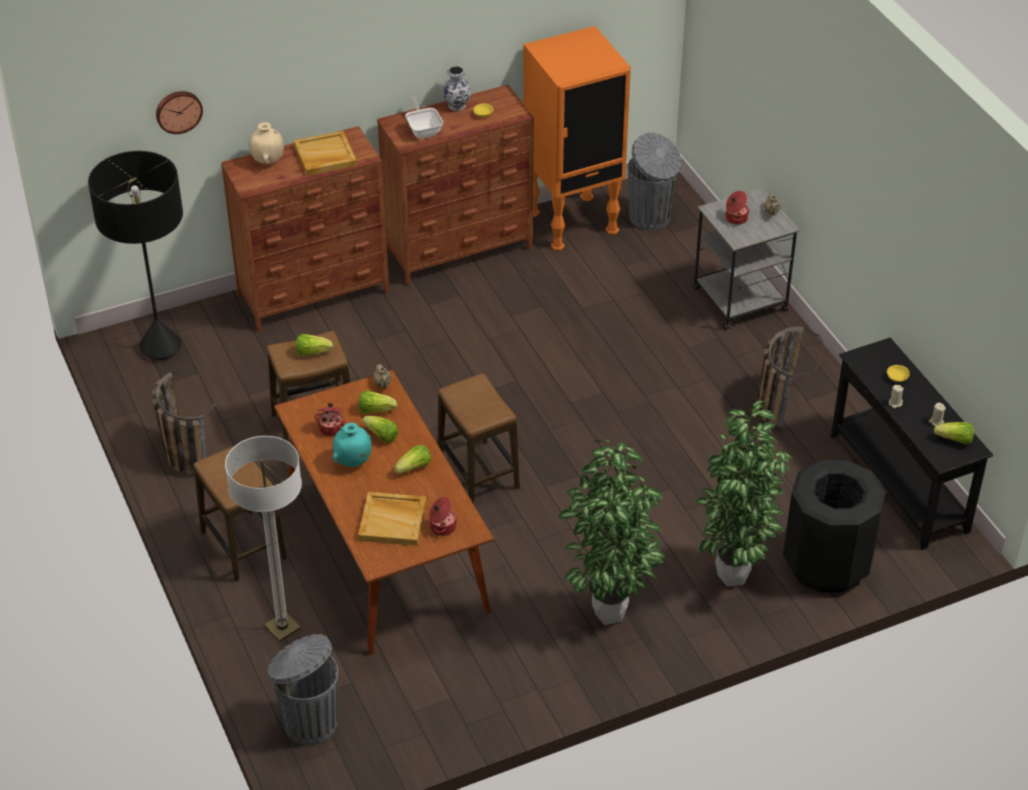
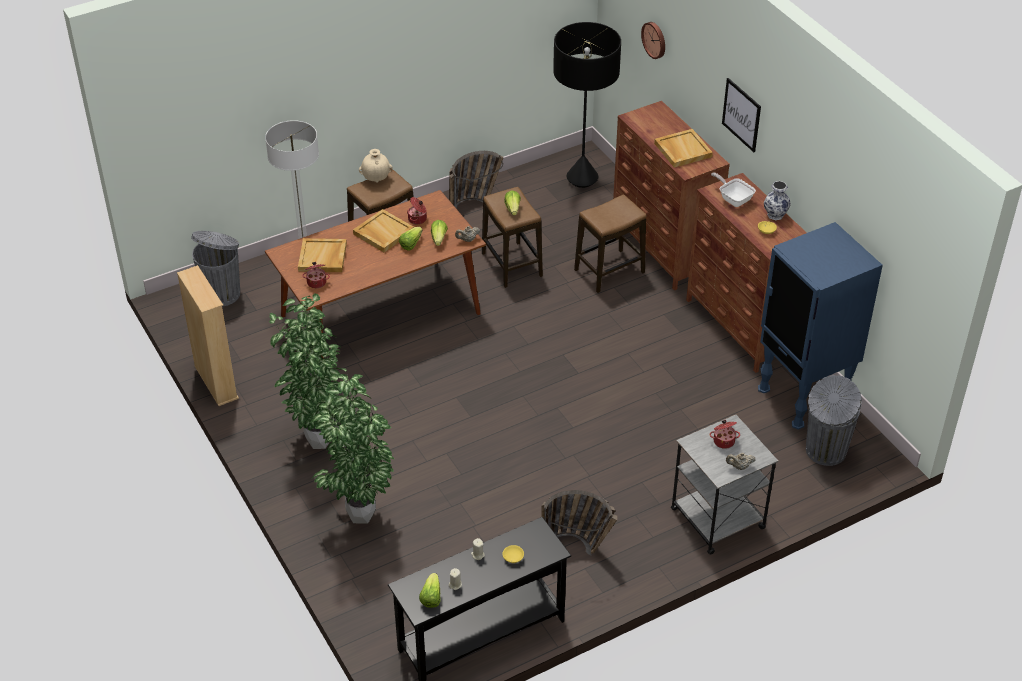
camera: 85 degrees right, 0 degrees up
(268, 161) = (668, 122): beige vase -> beige vase (376, 179)
(353, 461) = (383, 232): turquoise vase -> beige tray
(354, 64) = (741, 114): none -> picture
(414, 468) = (377, 263): lettuce -> none
(423, 130) = (733, 199): frying pan -> frying pan turned 105 degrees counterclockwise
(478, 473) = (467, 358): stool -> stool (609, 271)
(492, 723) = (216, 382): none -> beige bookcase
(573, 222) = (802, 397): orange cabinet -> blue cabinet
(827, 565) = (377, 579): black trash can -> none

